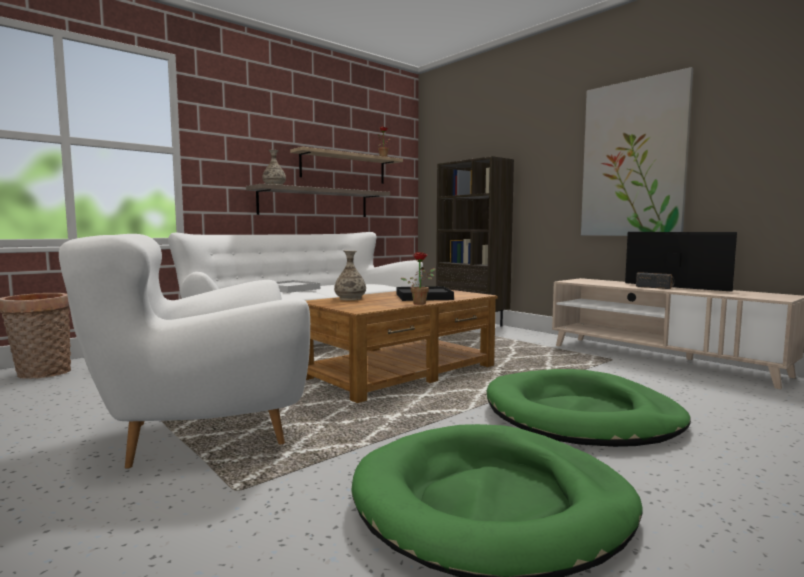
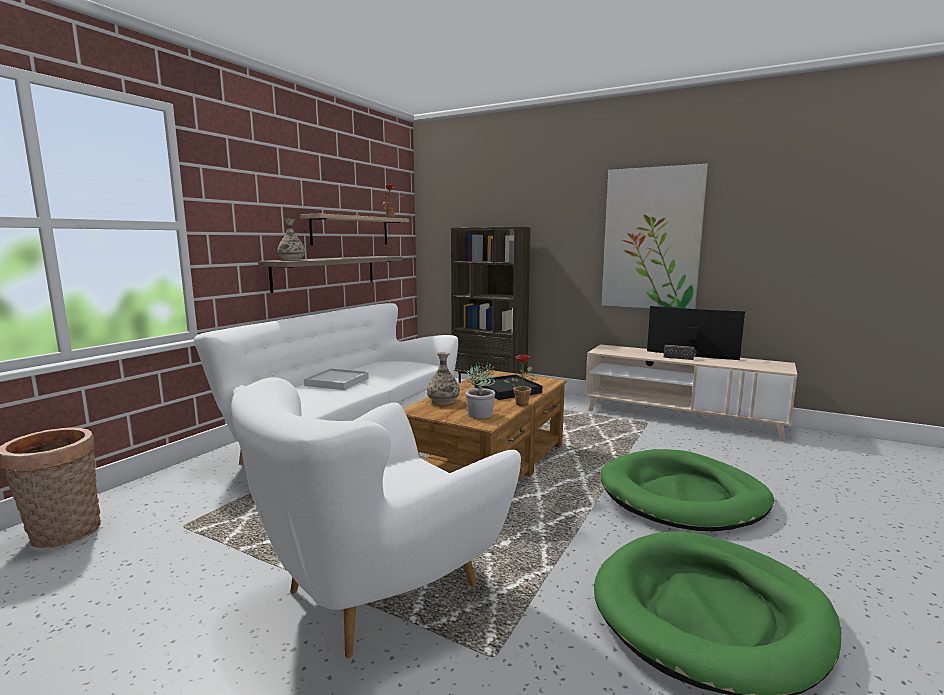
camera: 20 degrees left, 5 degrees up
(367, 306) = (480, 414): none -> potted plant

